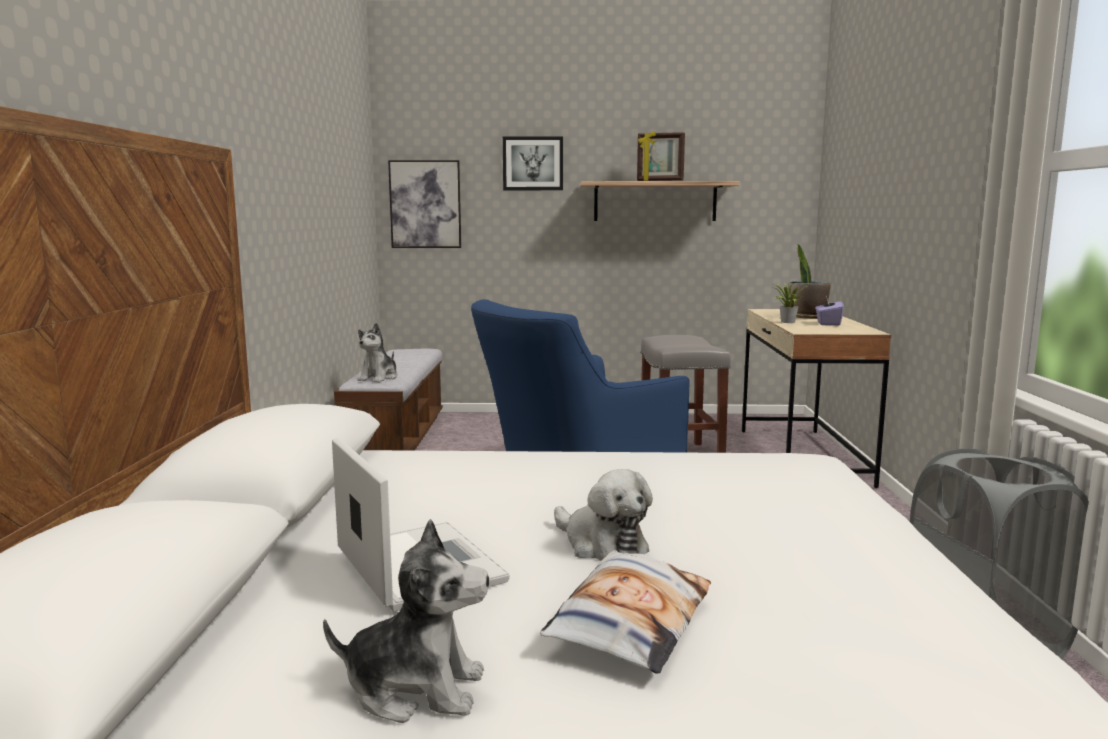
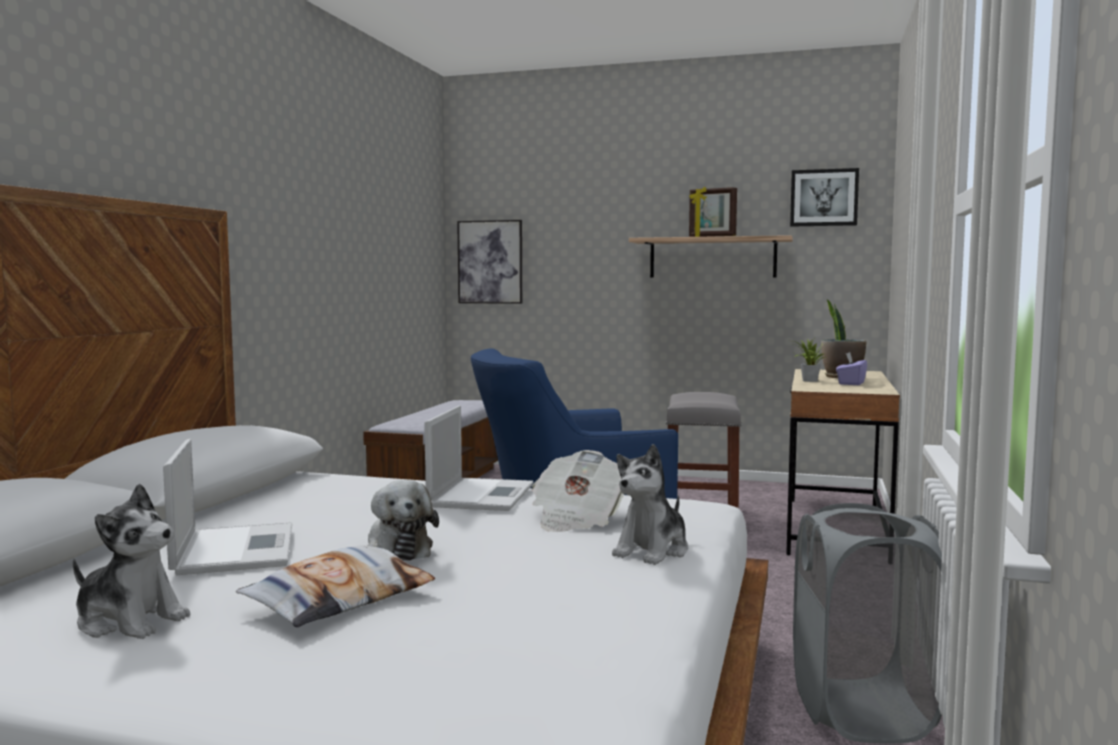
camera: 15 degrees right, 5 degrees down
(379, 378) = (409, 422): plush toy -> plush toy (652, 551)
(533, 163) = (591, 221): picture -> picture (824, 198)
(595, 465) = (482, 495): none -> laptop
(724, 486) = (577, 518): none -> newspaper

